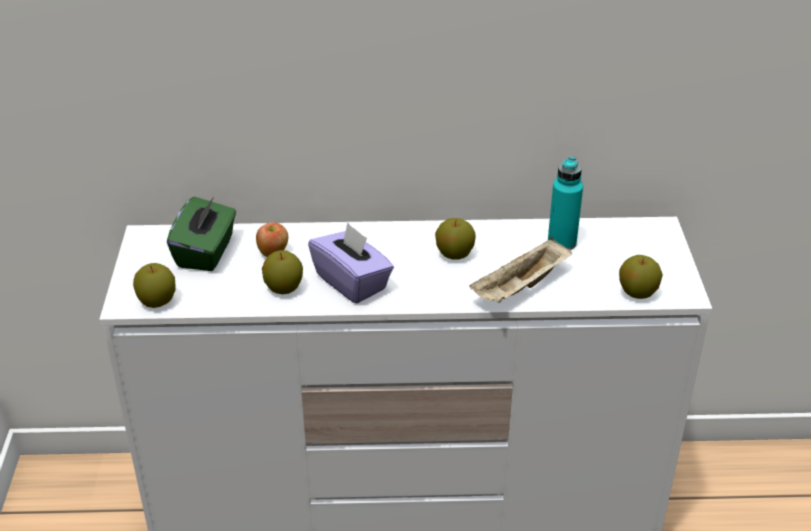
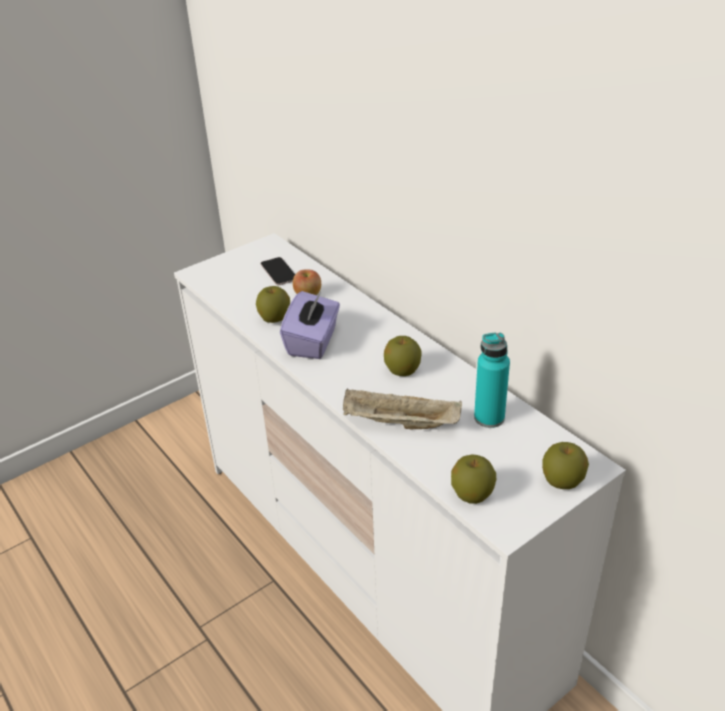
camera: 55 degrees right, 0 degrees up
(157, 301) = (210, 281): apple -> apple (562, 481)
(206, 252) = (278, 272): green tissue box -> phone

